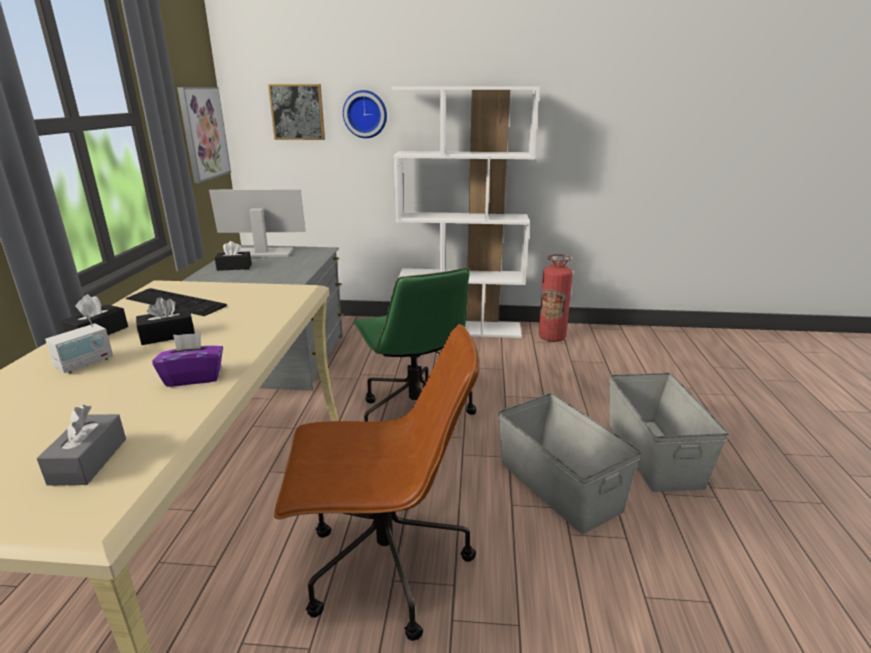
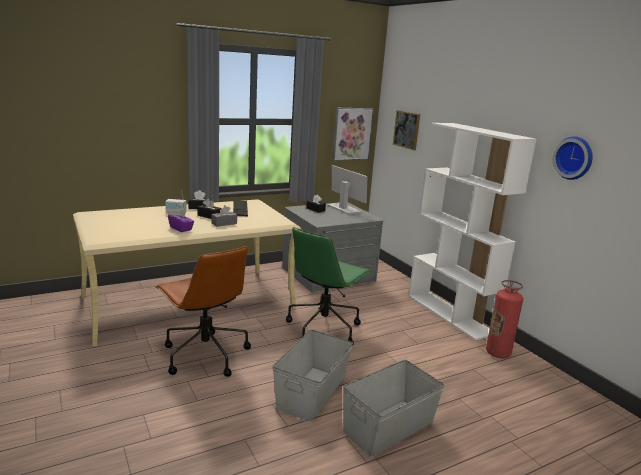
camera: 55 degrees right, 5 degrees down
(88, 461) = (121, 232): grey tissue box -> grey tissue box (224, 223)
(365, 114) = (437, 138): wall clock -> wall clock (574, 158)

